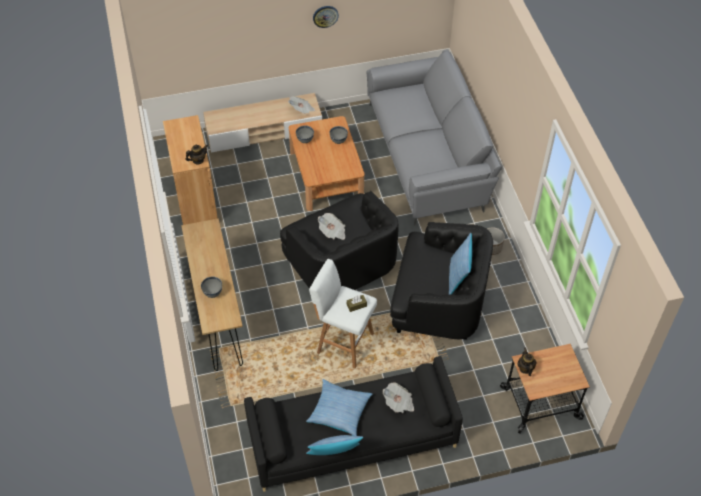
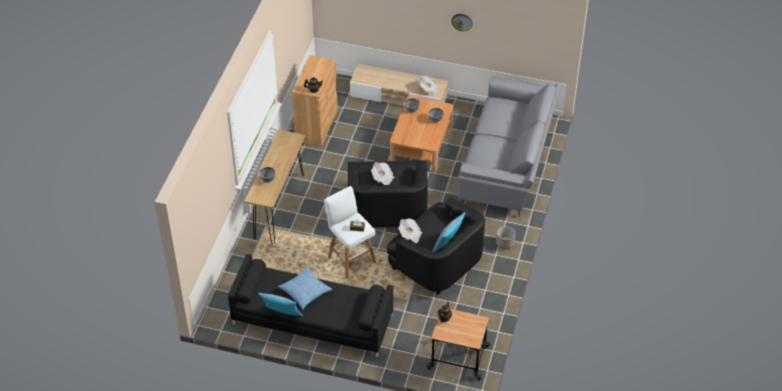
camera: 30 degrees right, 5 degrees down
(398, 403) = (347, 304): newspaper -> newspaper (410, 235)

